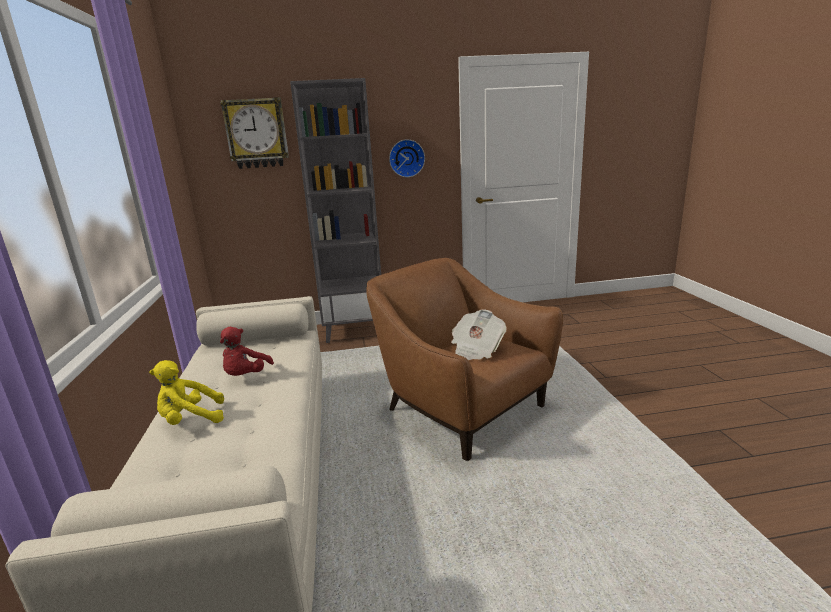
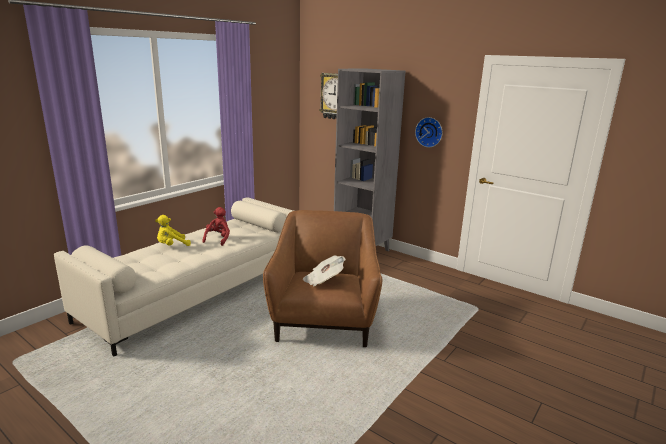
camera: 45 degrees right, 0 degrees up
(190, 420) = (172, 246): yellow plush toy -> yellow plush toy turned 60 degrees counterclockwise
(246, 376) = (218, 239): red plush toy -> red plush toy turned 135 degrees clockwise

